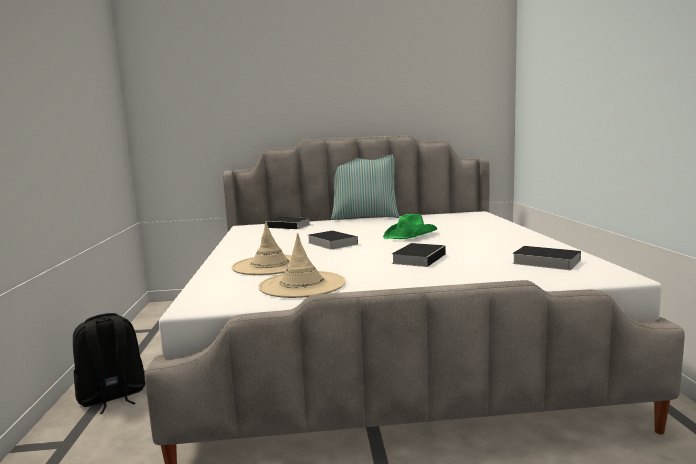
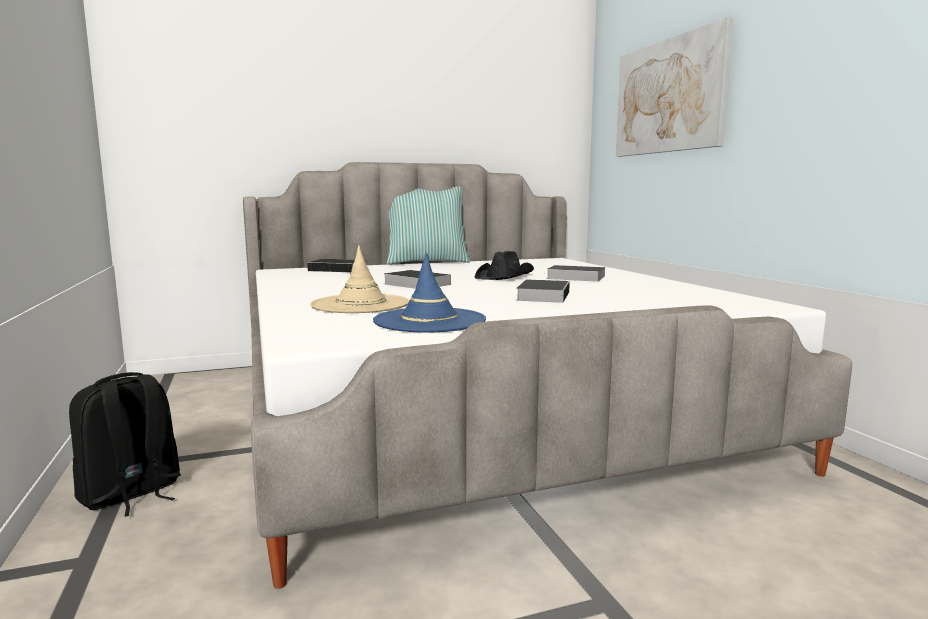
camera: 15 degrees left, 0 degrees up
(302, 285) = (429, 321): beige hat -> blue hat
(411, 235) = (505, 276): green hat -> black hat
(543, 262) = (686, 296): book -> book (573, 277)
(568, 72) = (669, 96): none -> picture

